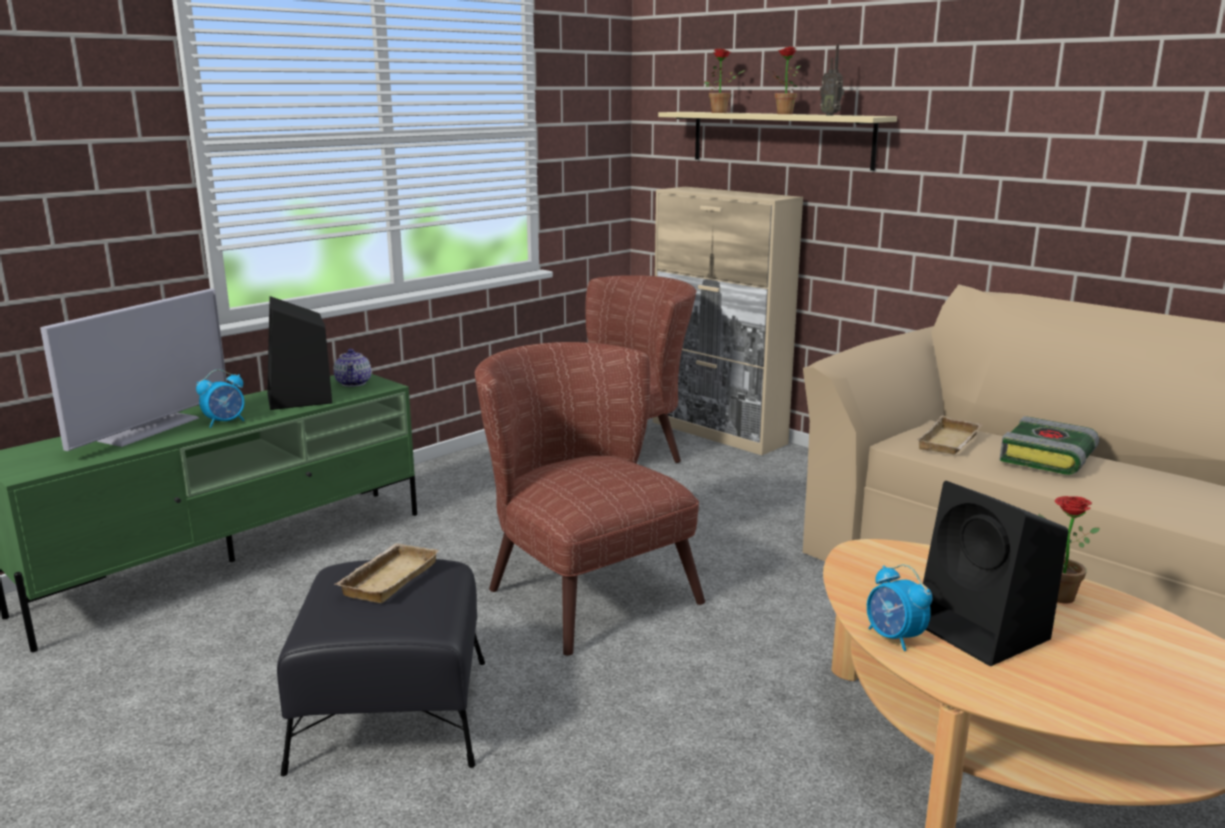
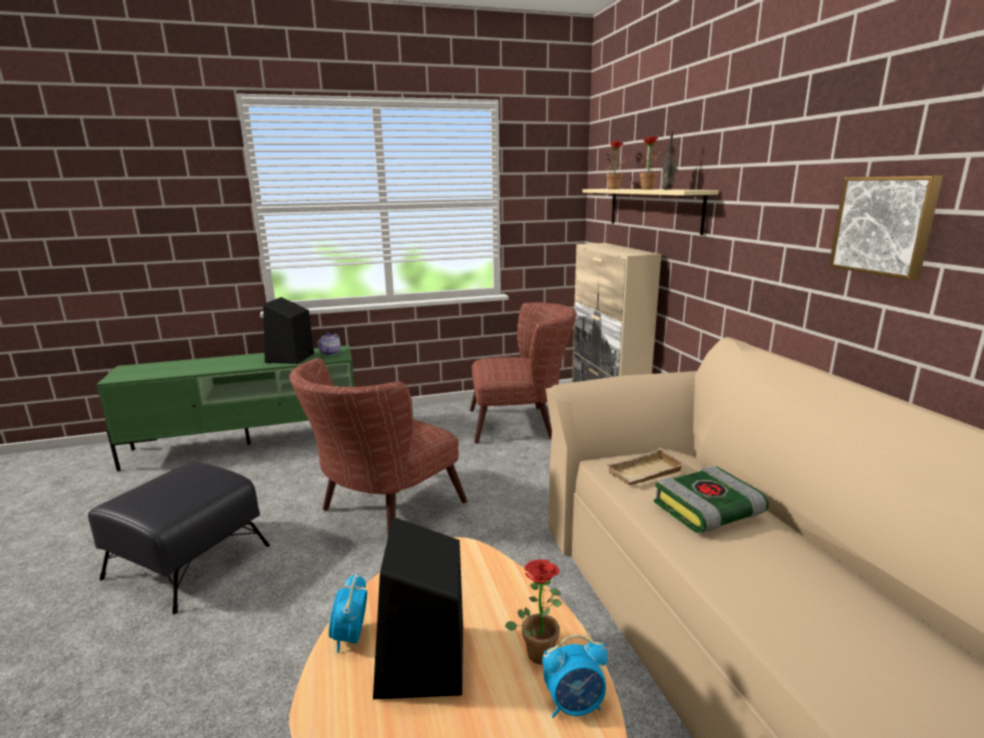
camera: 30 degrees right, 0 degrees up
(149, 429) = (199, 364): television -> none
(225, 422) = (234, 366): alarm clock -> alarm clock (574, 705)
(388, 578) = (188, 478): beige tray -> none
(581, 588) = (381, 512): brown armchair -> brown armchair turned 135 degrees counterclockwise
(1127, 154) = (884, 225): none -> picture

